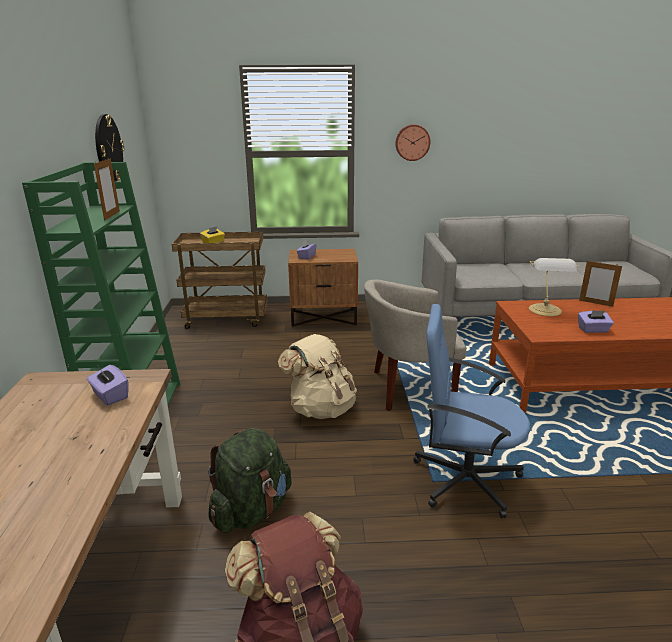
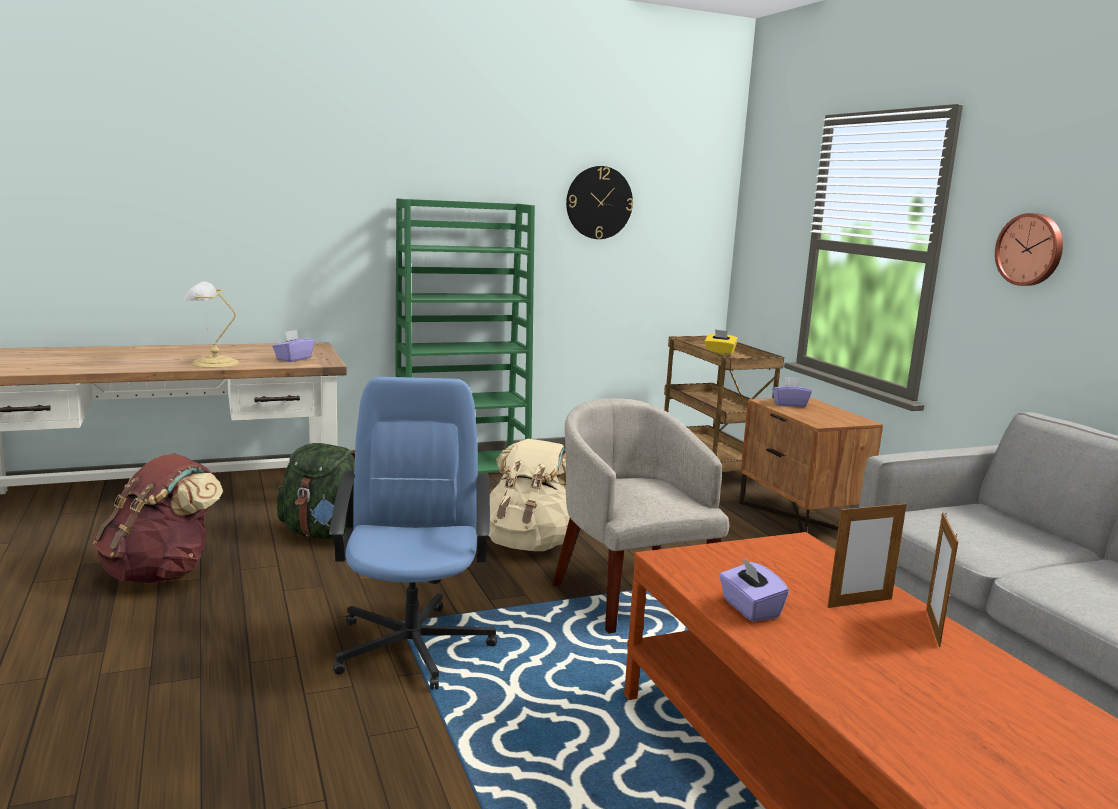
camera: 70 degrees right, 10 degrees down
(112, 215) = (477, 249): picture frame -> picture frame (859, 603)
(545, 310) = (807, 570): table lamp -> table lamp (212, 363)

